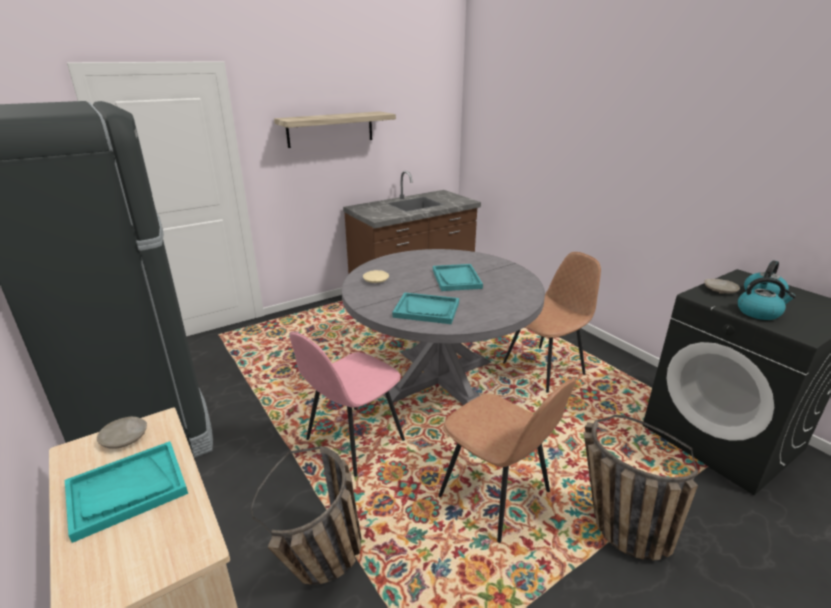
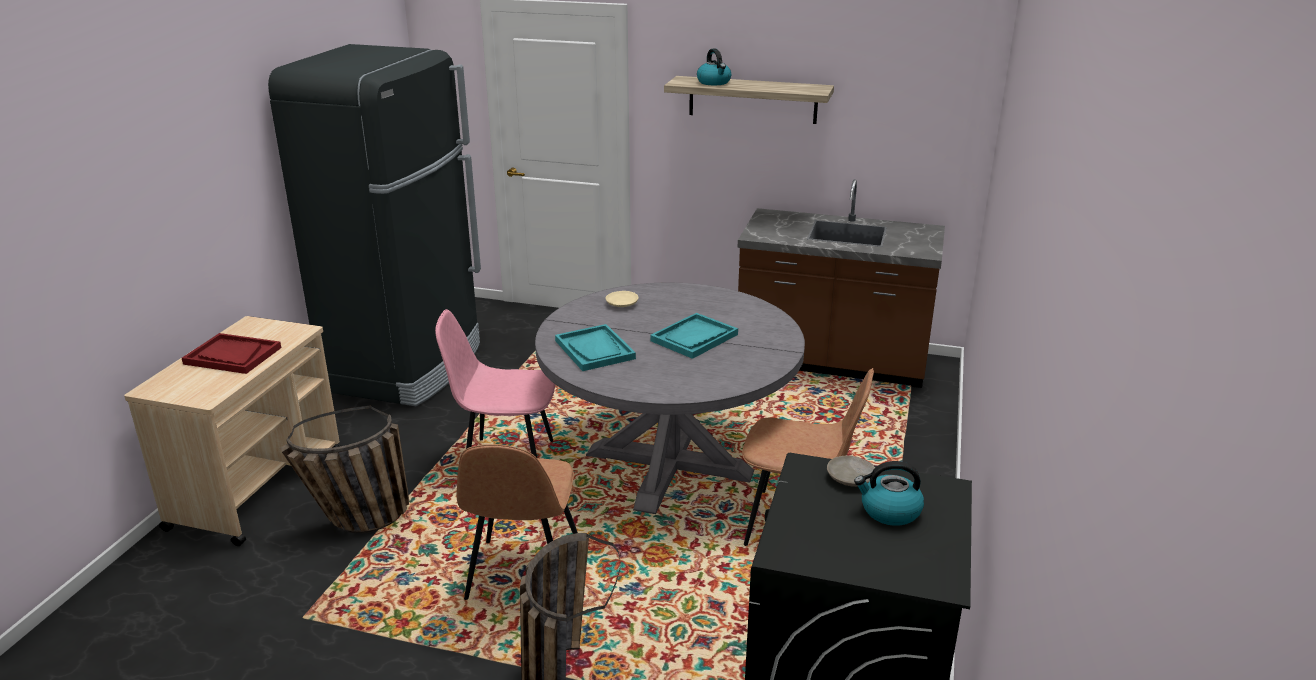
camera: 50 degrees right, 0 degrees up
(125, 438) = (275, 330): beige plate -> none
(127, 490) = (232, 356): turquoise tray -> red tray
(759, 312) = (811, 514): kettle -> kettle (714, 82)

